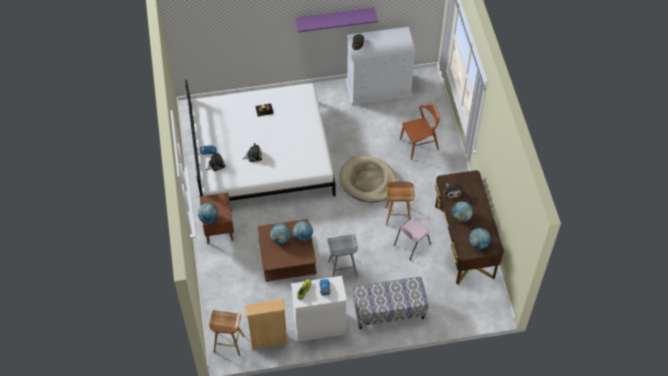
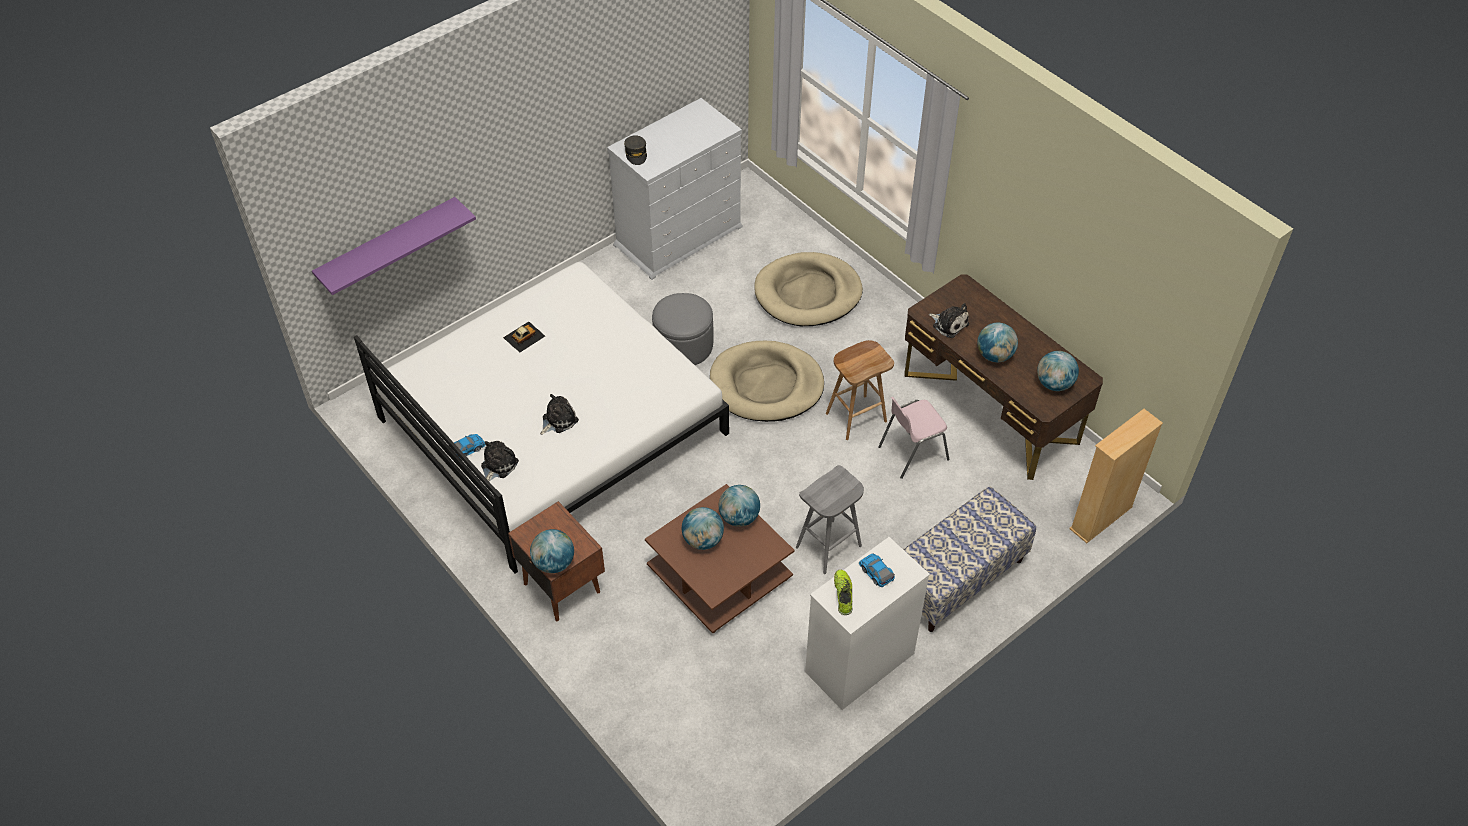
camera: 30 degrees left, 5 degrees down
(228, 344) = (720, 781): brown stool -> none
(269, 341) = (790, 736): beige bookcase -> beige bookcase (1101, 518)
(334, 17) = (581, 118): purple shelf -> purple shelf (387, 244)
(344, 144) = (683, 345): none -> grey ottoman
(411, 244) = (912, 453): pink chair -> pink chair turned 45 degrees clockwise
(419, 144) = (808, 293): brown chair -> beige dog bed

